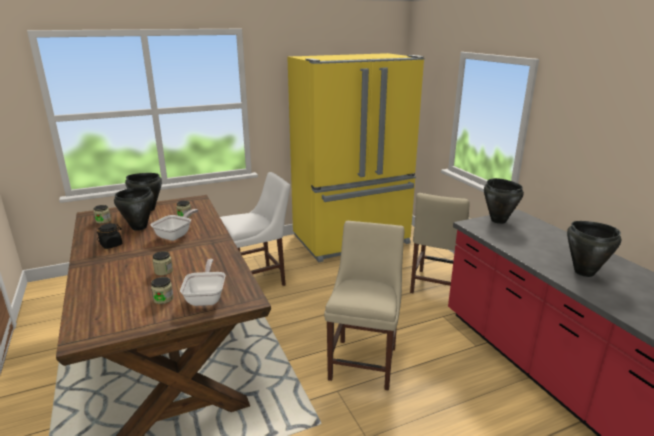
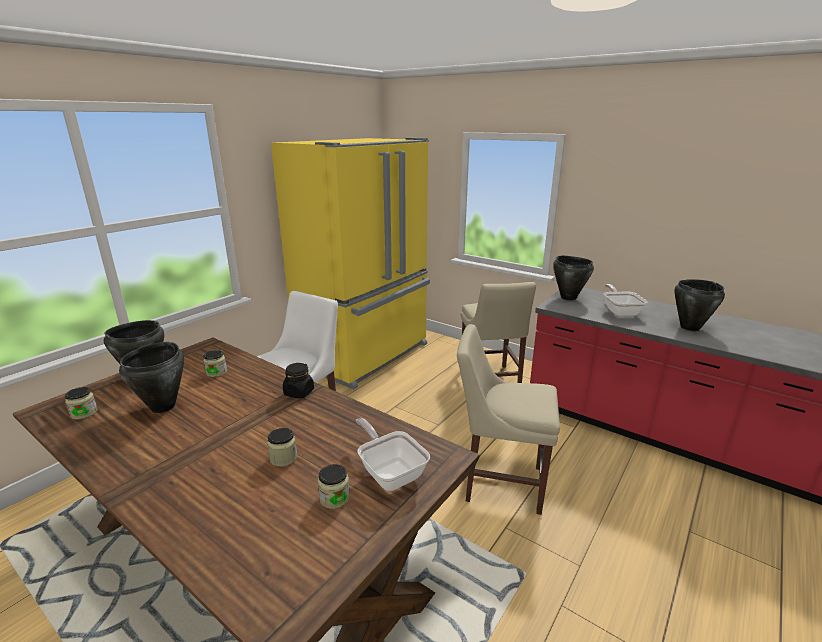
camera: 30 degrees left, 0 degrees up
(111, 245) = (147, 446): black jar -> black jar (299, 392)
(176, 235) = (237, 401): frying pan -> frying pan (620, 311)
(364, 360) = (499, 482): beige chair -> beige chair turned 60 degrees counterclockwise

